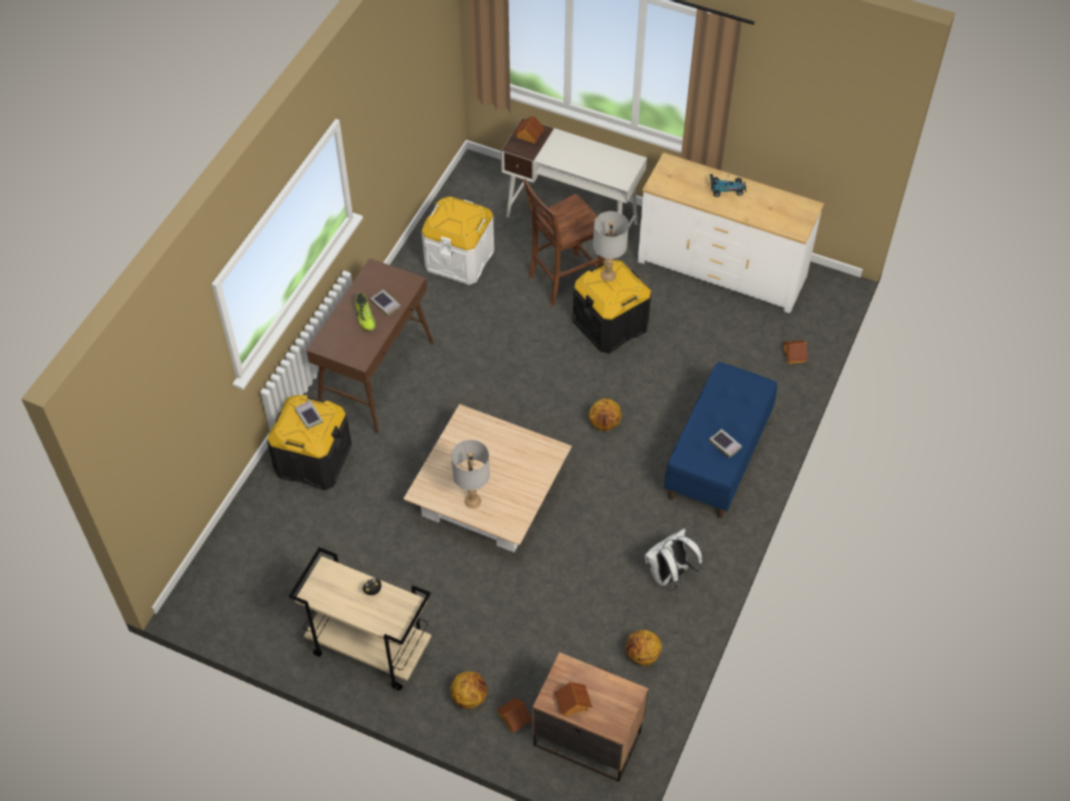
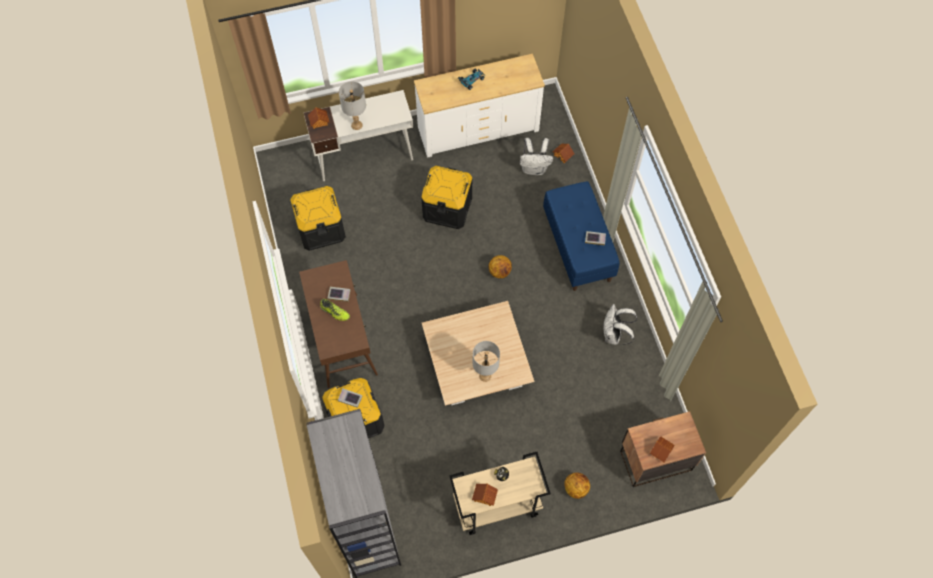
camera: 40 degrees left, 10 degrees up
(224, 566) = (367, 526): none -> grey bookcase
(459, 259) = (320, 228): white storage box -> black storage box
(513, 718) = (609, 480): toy house -> toy house (484, 496)
(563, 280) = (395, 199): brown chair -> none
(608, 275) = (440, 180): grey table lamp -> grey table lamp (357, 125)
(642, 655) = (641, 391): basketball -> none
(747, 347) = (534, 168): none -> white backpack

